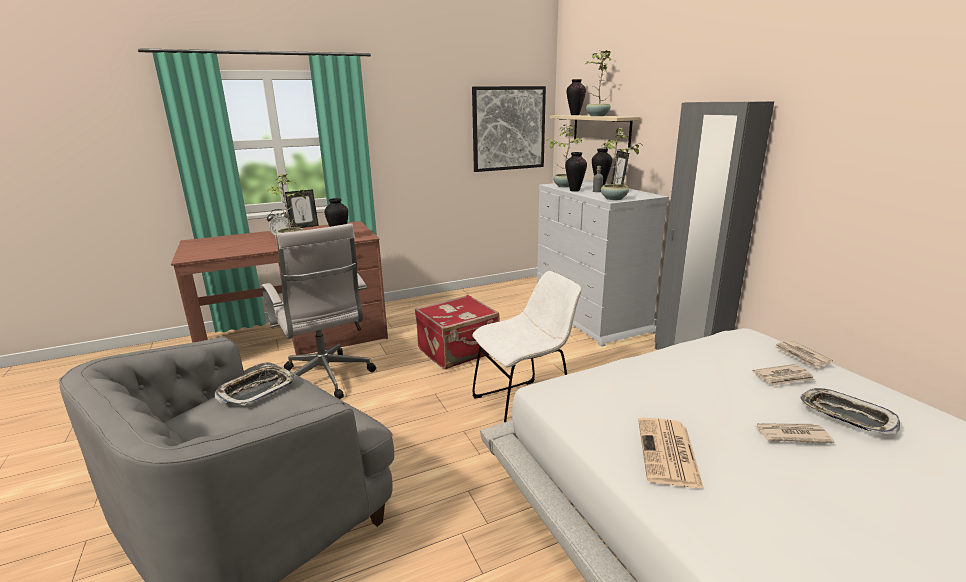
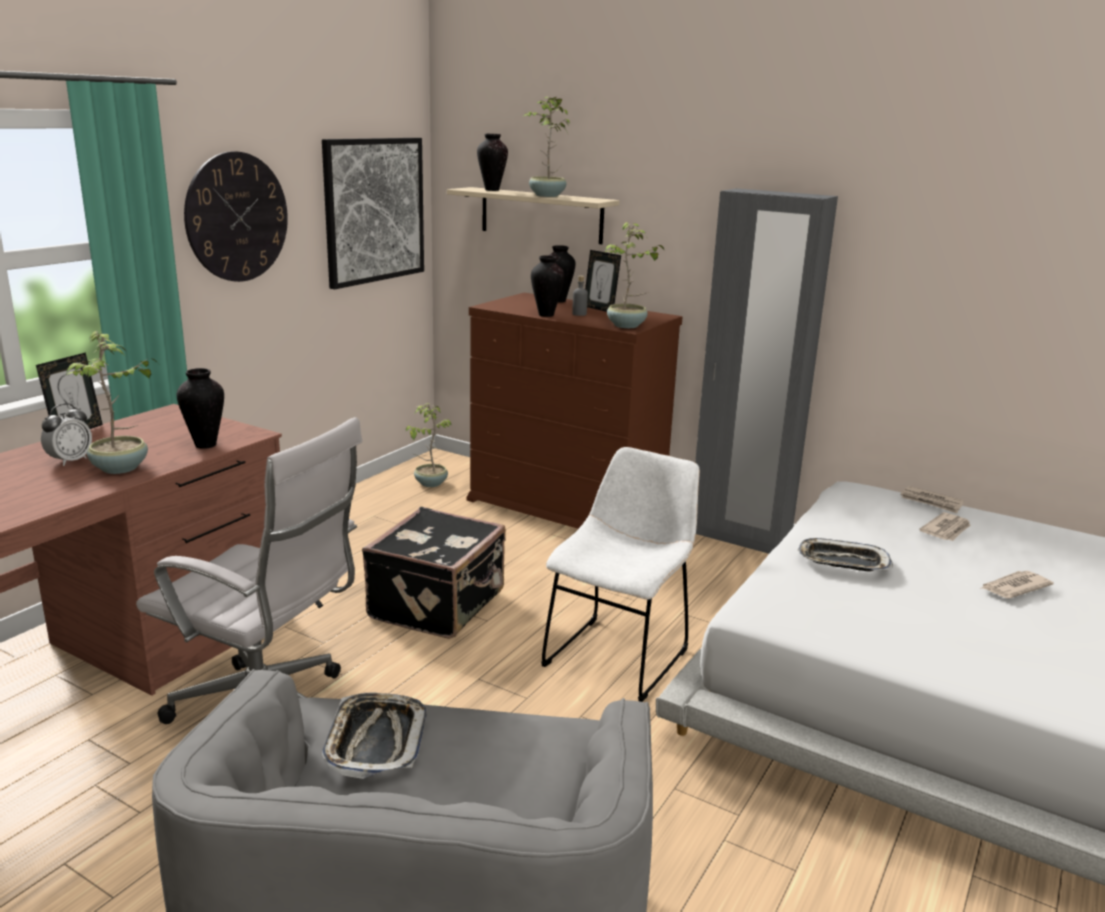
camera: 35 degrees left, 0 degrees up
(413, 128) = (237, 217): none -> wall clock
(459, 351) = (439, 605): red suitcase -> black suitcase
(564, 186) = (514, 307): potted plant -> potted plant (430, 483)
(591, 317) = (568, 505): white dresser -> brown dresser
(668, 453) = (950, 640): newspaper -> none
(845, 416) = (1028, 555): tray -> tray (842, 562)

